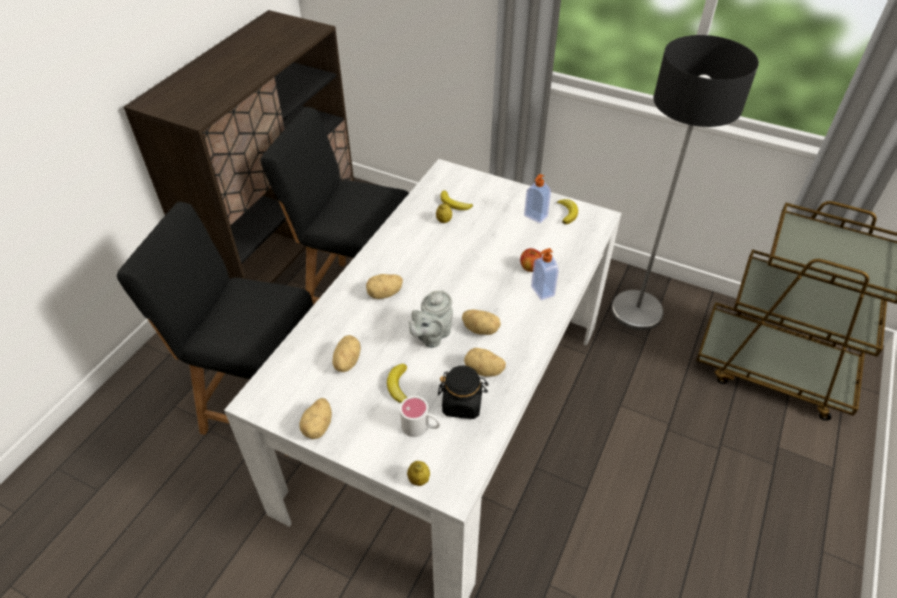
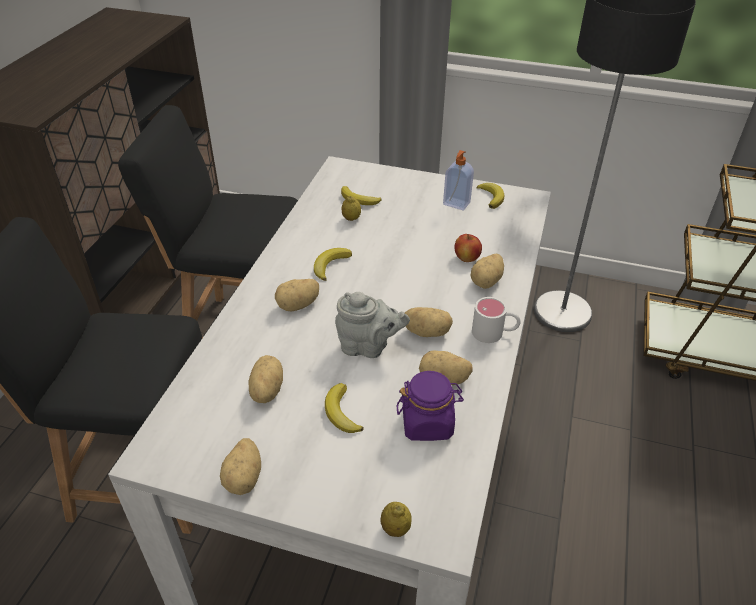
camera: 10 degrees left, 5 degrees down
(417, 262) = (330, 265): none -> banana
(421, 427) = (382, 459): white mug -> white mug (494, 333)
(431, 336) = (368, 347): grey teapot -> grey teapot turned 105 degrees counterclockwise
(462, 404) = (427, 423): black jar -> purple jar
(541, 291) = (487, 282): soap dispenser -> potato

